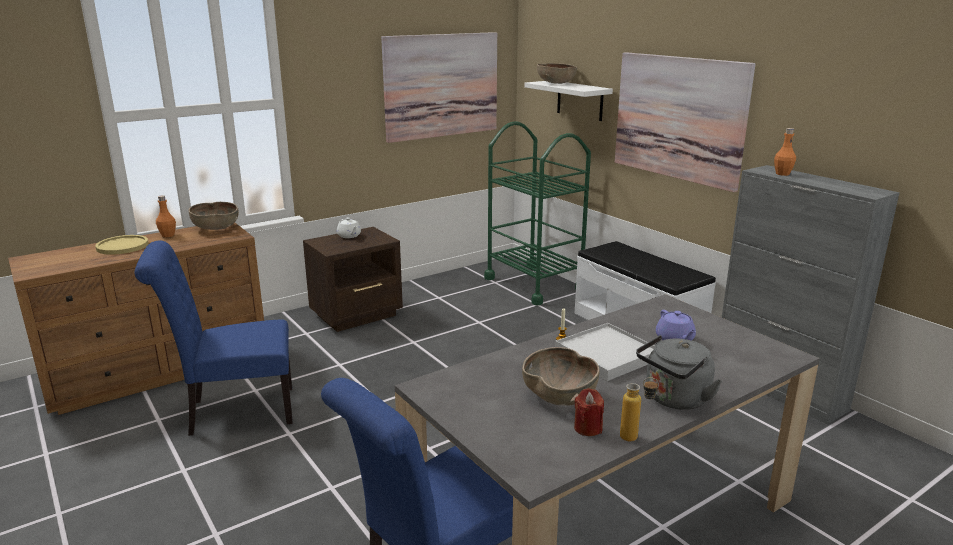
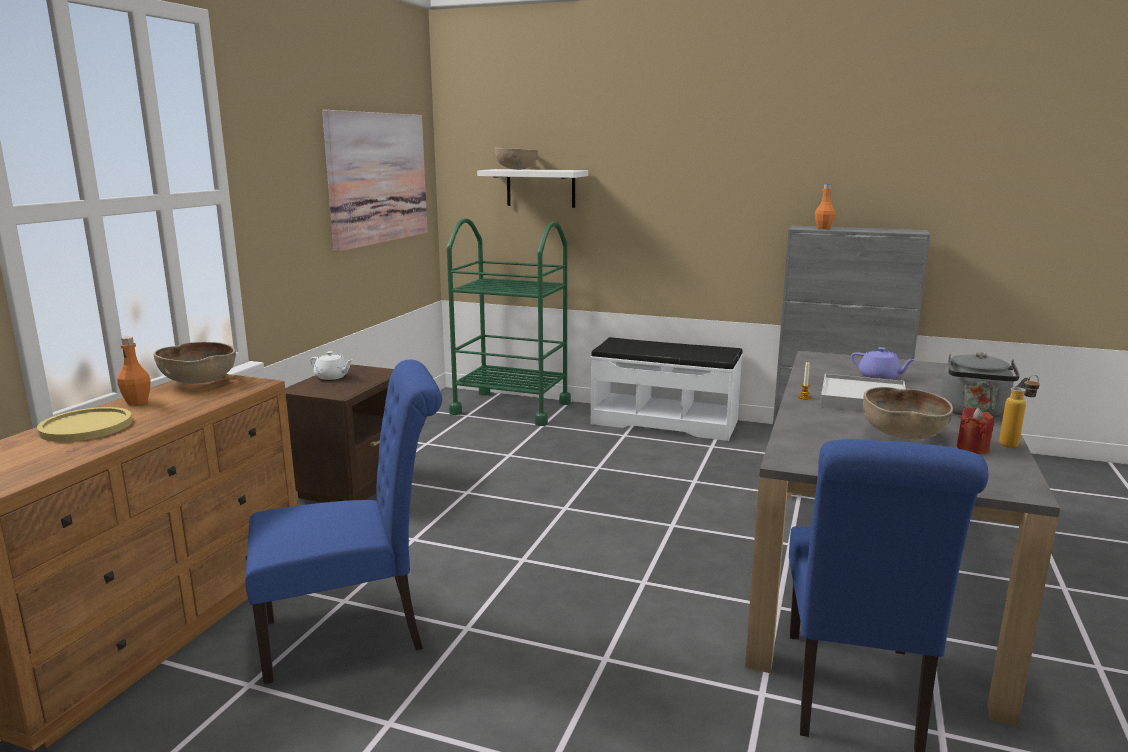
camera: 35 degrees left, 5 degrees down
(234, 412) = (354, 633): blue chair -> blue chair turned 150 degrees counterclockwise
(679, 118) = (680, 192): picture -> none

